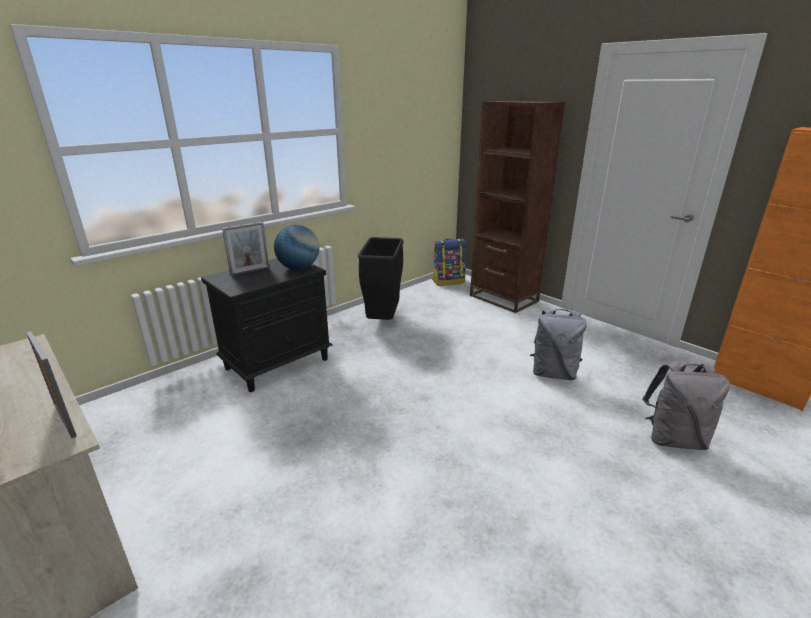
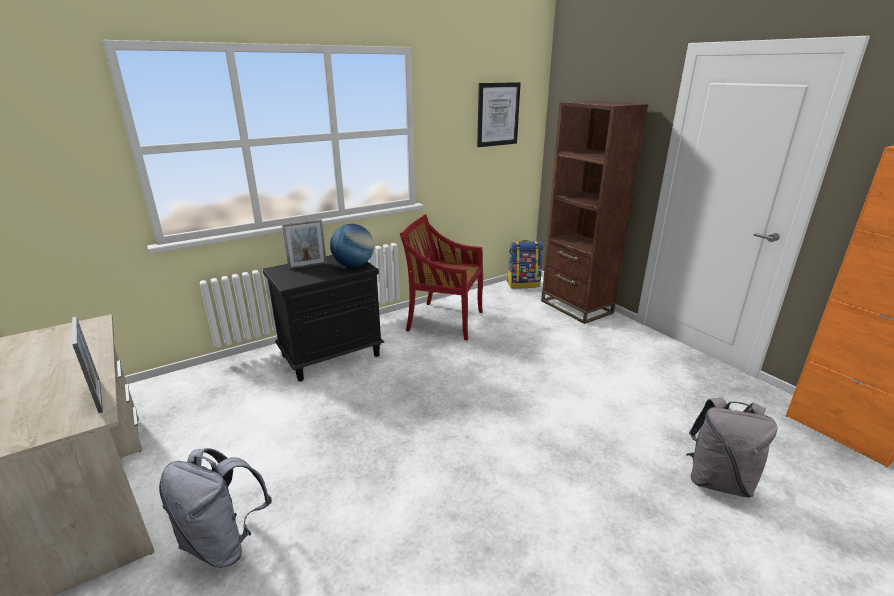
camera: 10 degrees right, 0 degrees up
(382, 320) = (444, 320): black trash can -> red chair
(419, 115) = (498, 114): none -> picture
(553, 373) = (605, 393): grey backpack -> grey backpack (224, 542)

